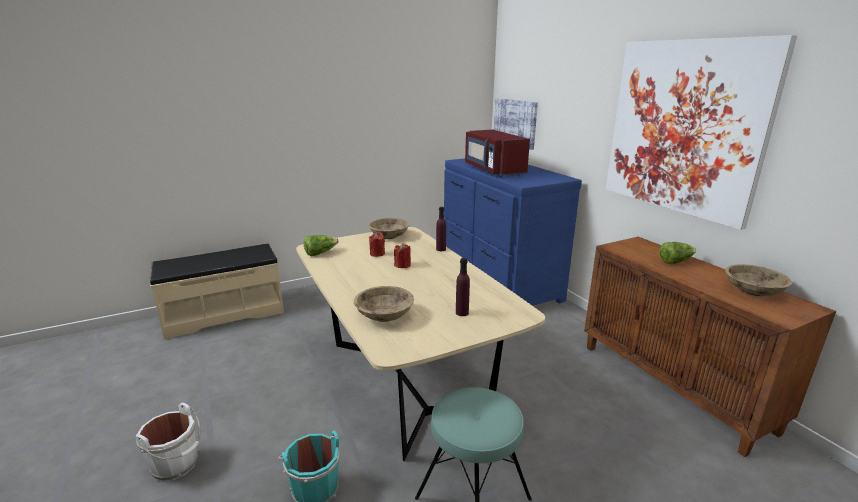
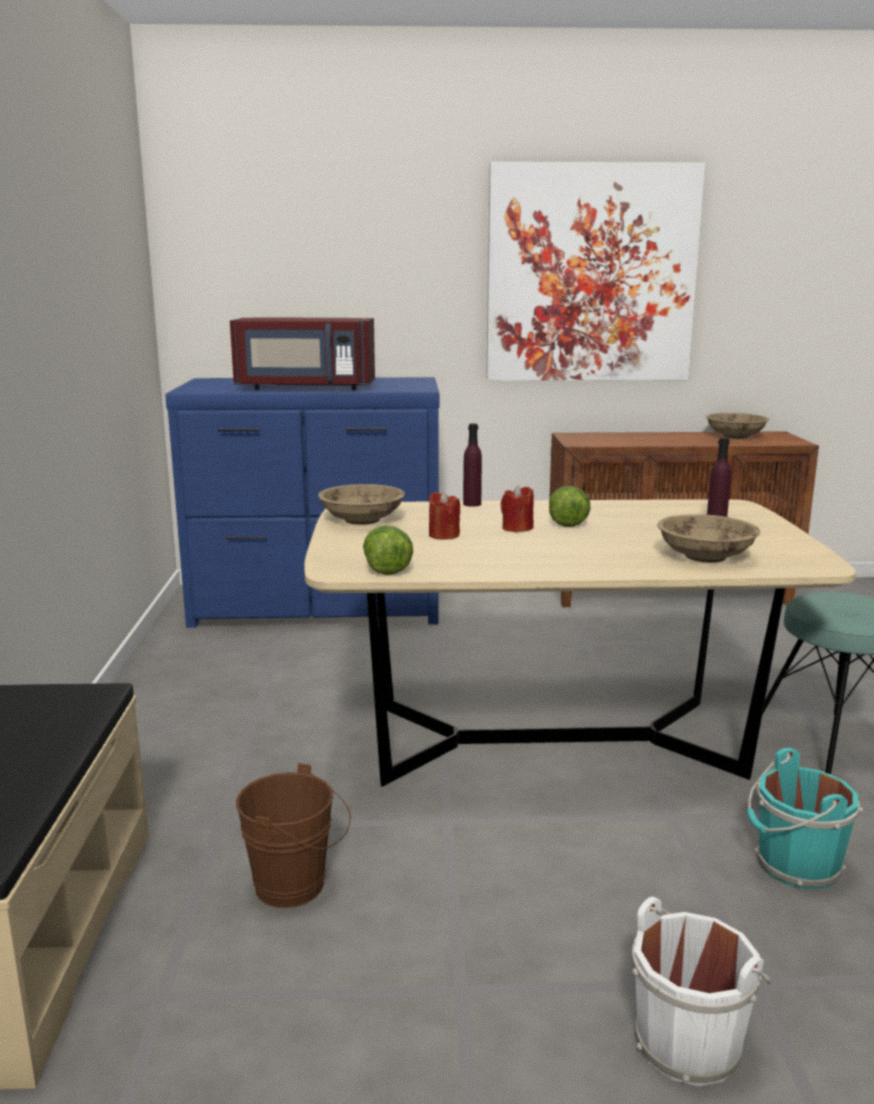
camera: 65 degrees left, 5 degrees down
(260, 349) = (297, 887): none -> brown bucket
(515, 122) = (237, 307): picture -> none
(675, 261) = (643, 437): lettuce -> lettuce (567, 521)

